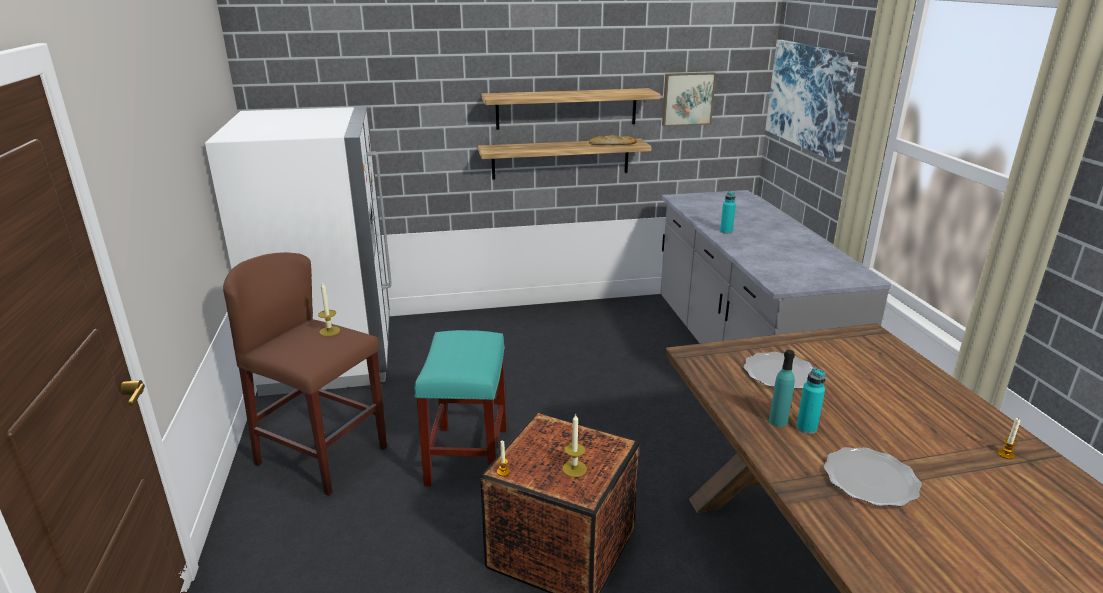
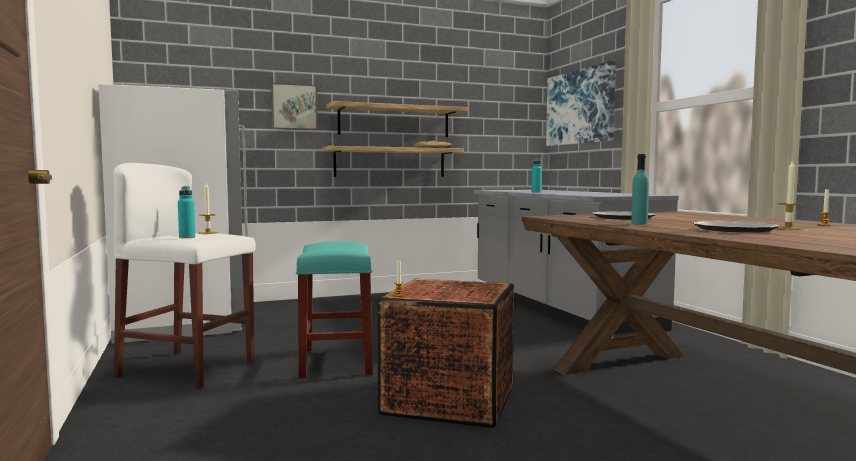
camera: 10 degrees left, 20 degrees down
(322, 455) = (187, 369): brown stool -> white stool
(574, 468) = (464, 292): candle -> candle (788, 228)
(687, 99) = (486, 120): picture -> picture (294, 107)
(806, 428) = (664, 224): turquoise bottle -> turquoise bottle (187, 237)

